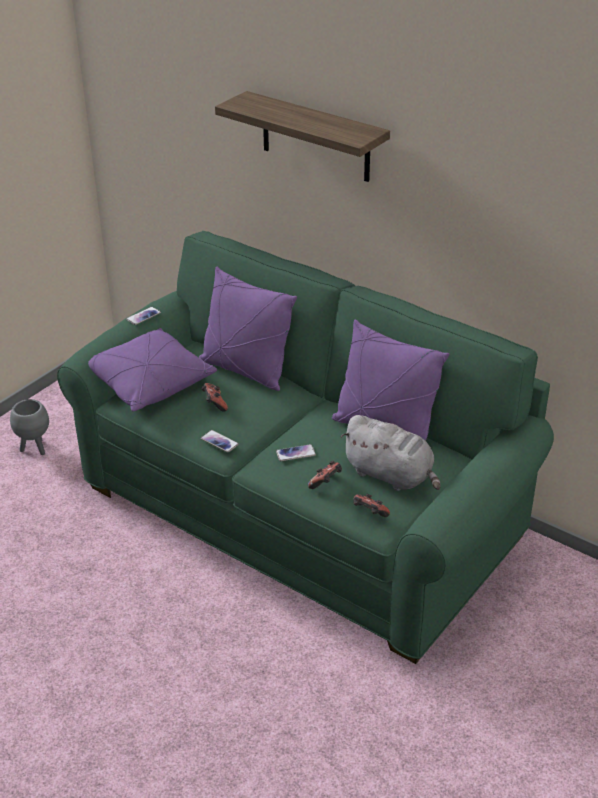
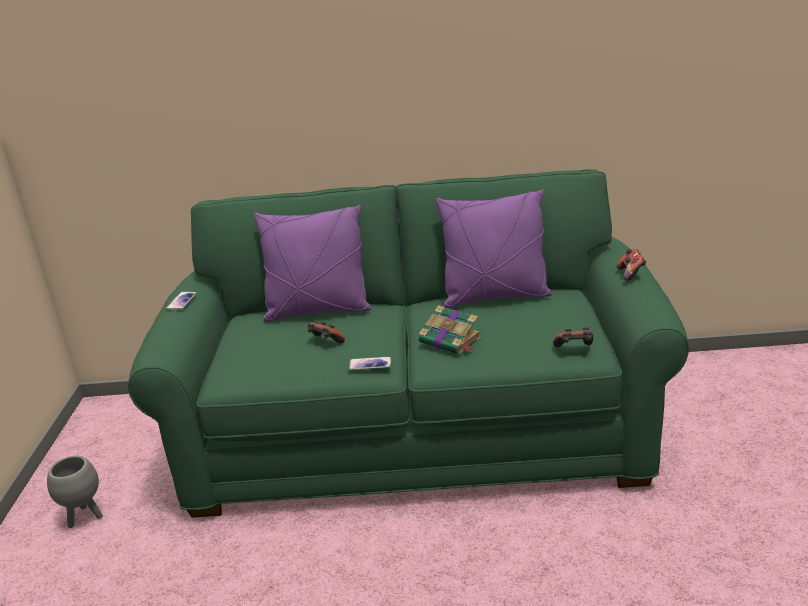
camera: 35 degrees left, 10 degrees down
(148, 383) = (235, 356): purple pillow -> none
(295, 453) = (451, 341): phone -> book
(315, 137) = (314, 52): shelf -> none
(326, 483) = (508, 347): game controller -> game controller (631, 274)
(391, 475) = (548, 319): grey plush toy -> none

